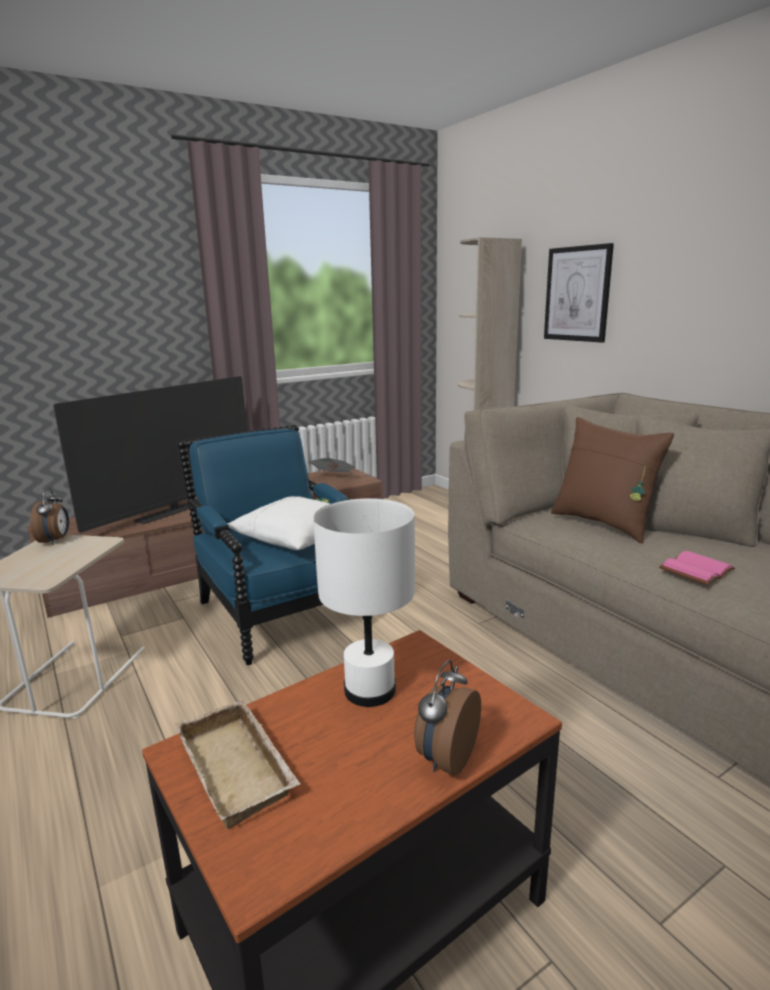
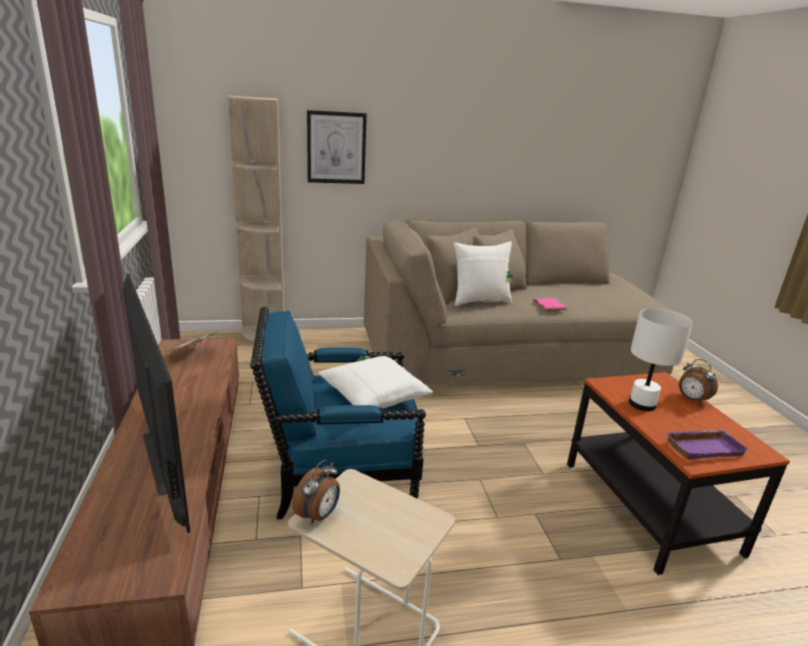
camera: 70 degrees left, 5 degrees up
(55, 541) = (318, 515): alarm clock -> alarm clock turned 105 degrees clockwise
(240, 767) = (703, 447): beige tray -> purple tray
(602, 524) = (480, 301): brown pillow -> white pillow

